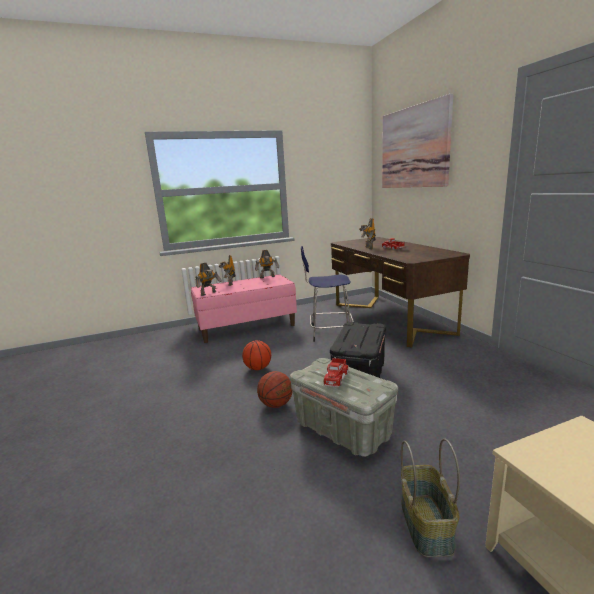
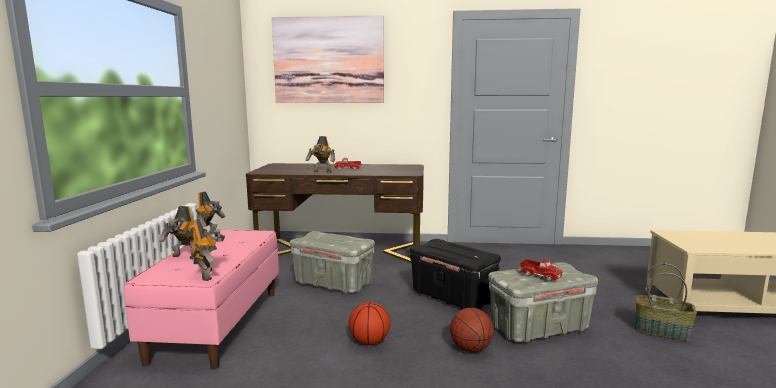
camera: 65 degrees left, 5 degrees down
(329, 333) = (332, 283): blue stool -> grey storage box

